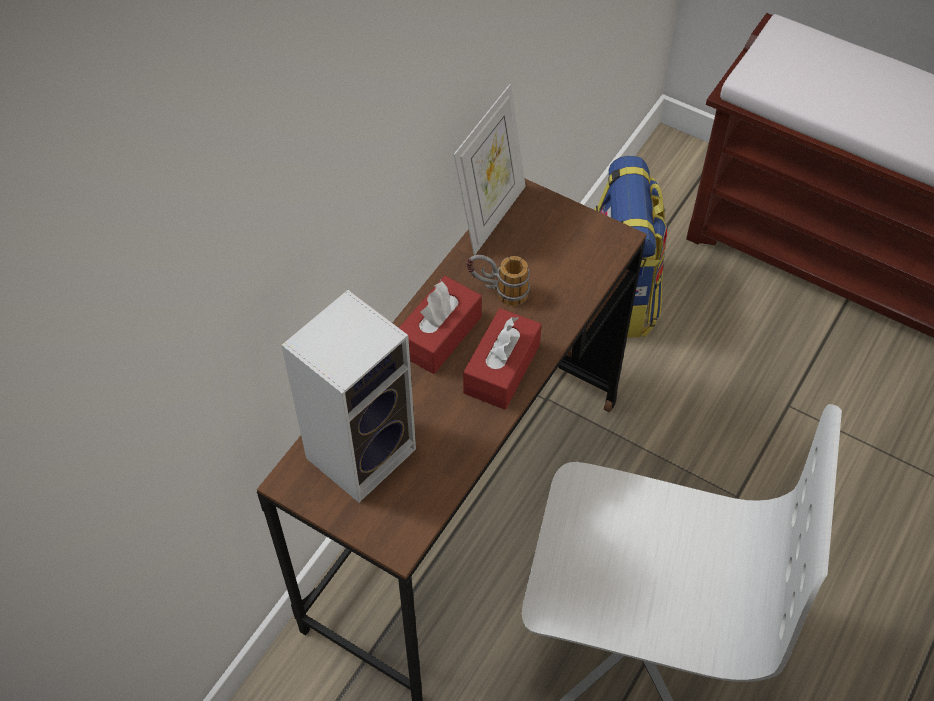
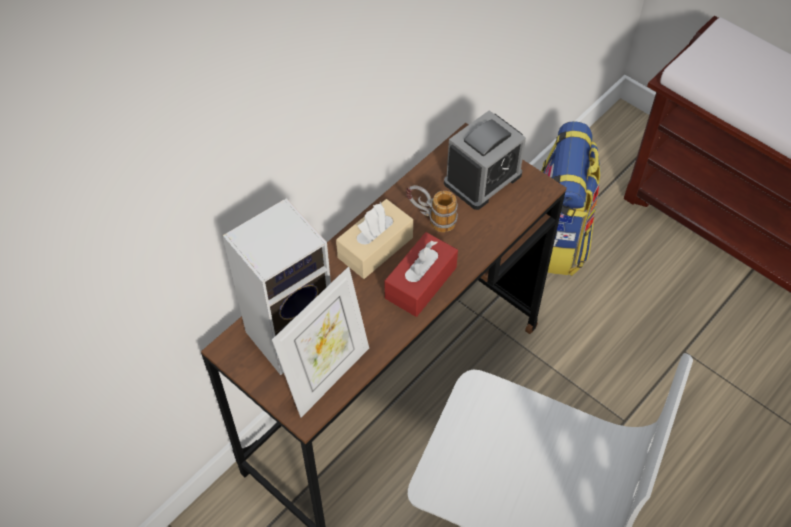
camera: 10 degrees right, 0 degrees up
(439, 335) = (375, 247): red tissue box -> beige tissue box
(490, 216) = (438, 155): picture frame -> picture frame (327, 375)
(548, 236) = (482, 179): none -> alarm clock

